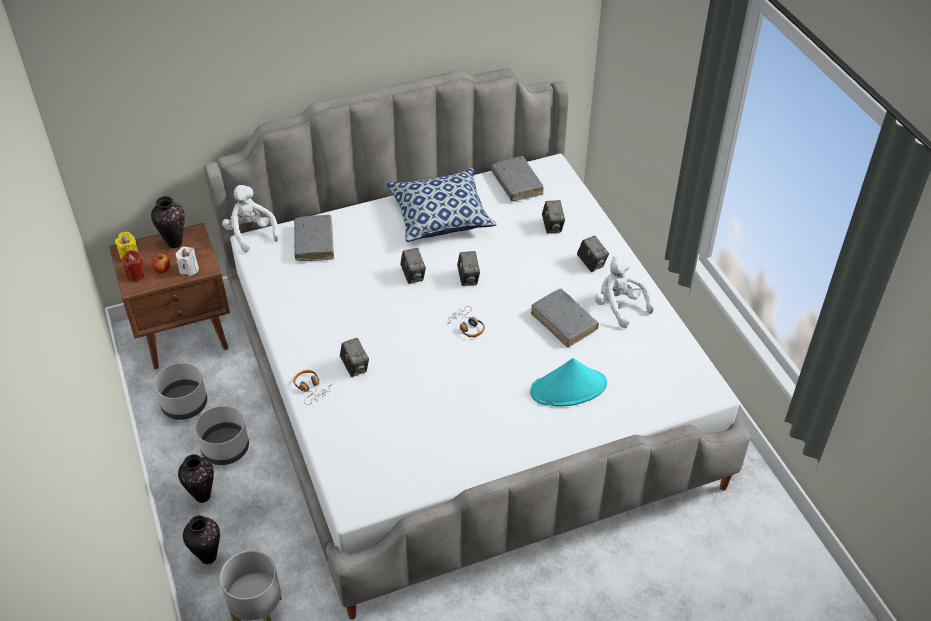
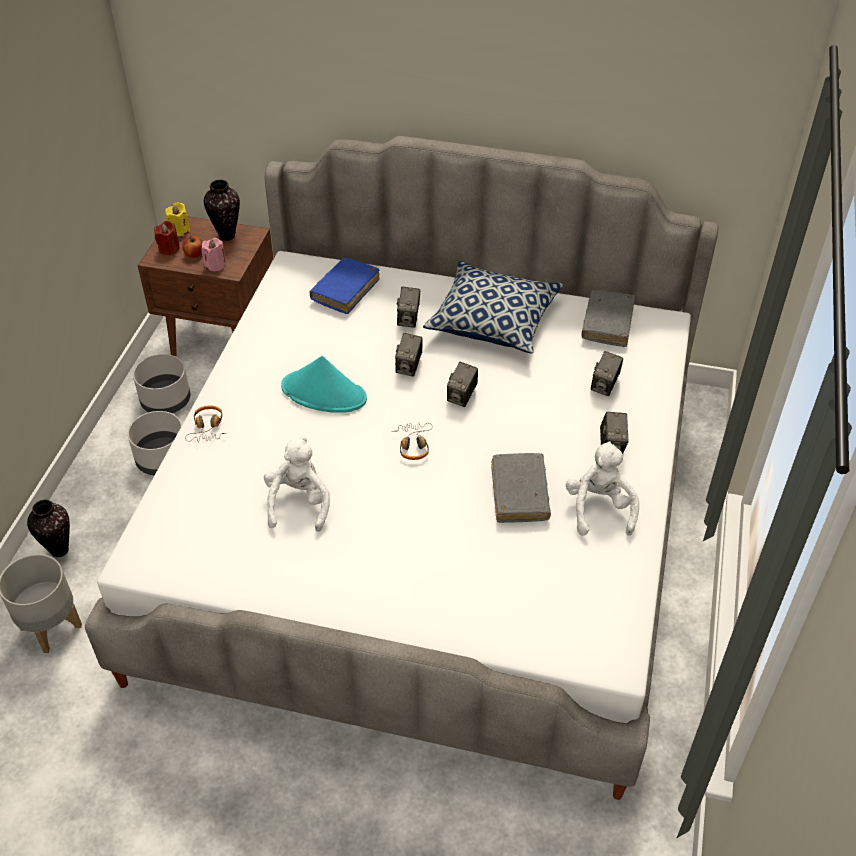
camera: 35 degrees right, 0 degrees up
(189, 269) = (215, 265): white candle -> pink candle
(202, 495) = (105, 491): vase -> none
(251, 233) = (297, 256): white plush toy -> white plush toy (299, 503)
(314, 243) = (345, 291): grey book -> blue book
(355, 367) = (267, 428): camera -> camera (408, 319)
(569, 388) = (457, 567): turquoise hat -> turquoise hat (324, 393)

